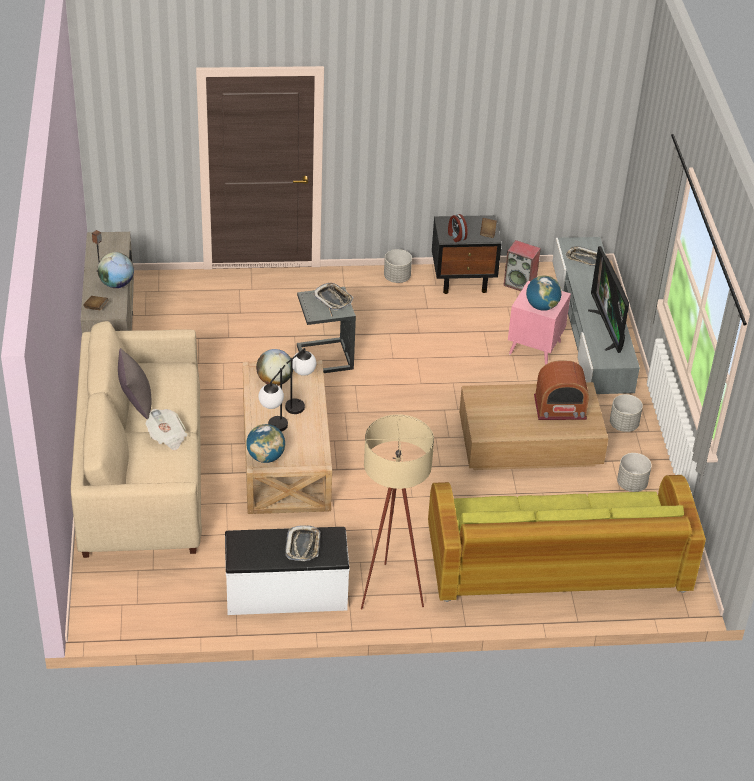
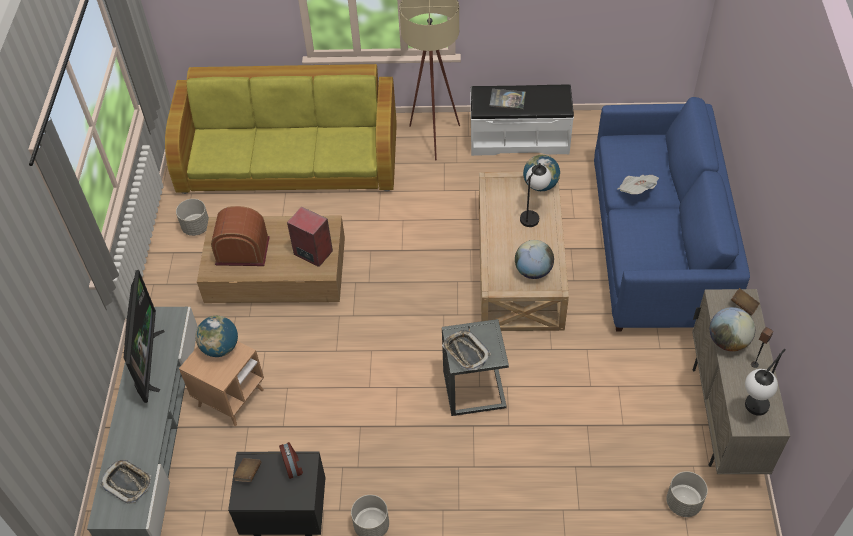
camera: 170 degrees left, 10 degrees up
(136, 403) = (674, 229): grey pillow -> none
(141, 476) = (657, 247): beige sofa -> blue sofa
(299, 403) = (507, 244): table lamp -> table lamp (751, 412)
(303, 546) = (507, 99): tray -> book
(520, 283) = (213, 509): speaker -> speaker (312, 253)
(535, 348) = (231, 398): pink side table -> brown side table
(624, 425) = (174, 292): grey planter -> grey planter (683, 503)

